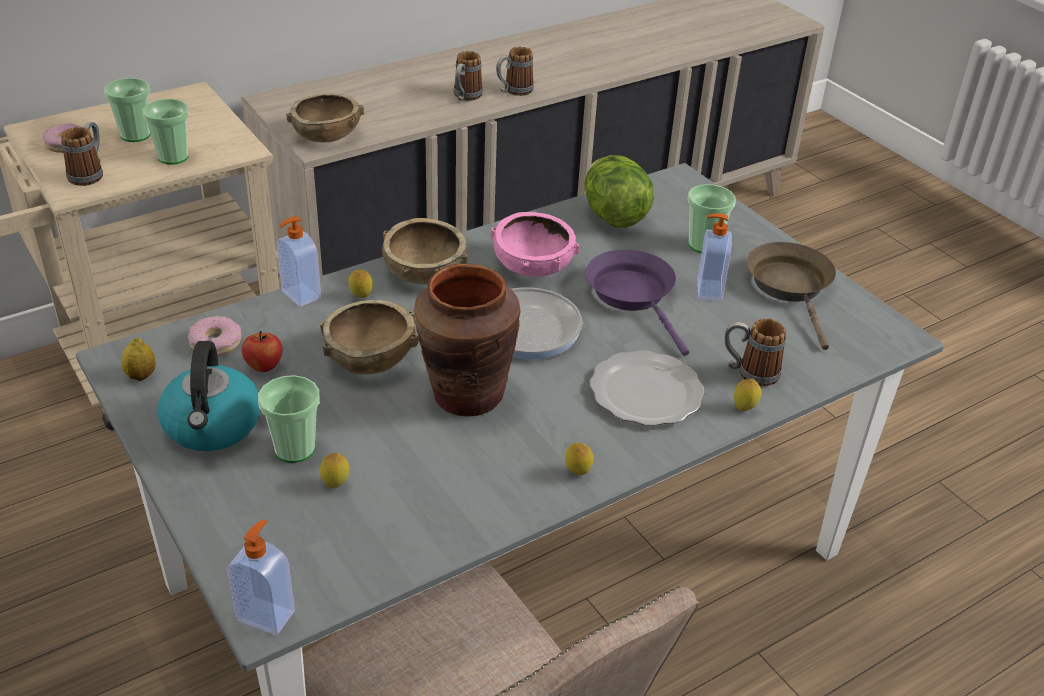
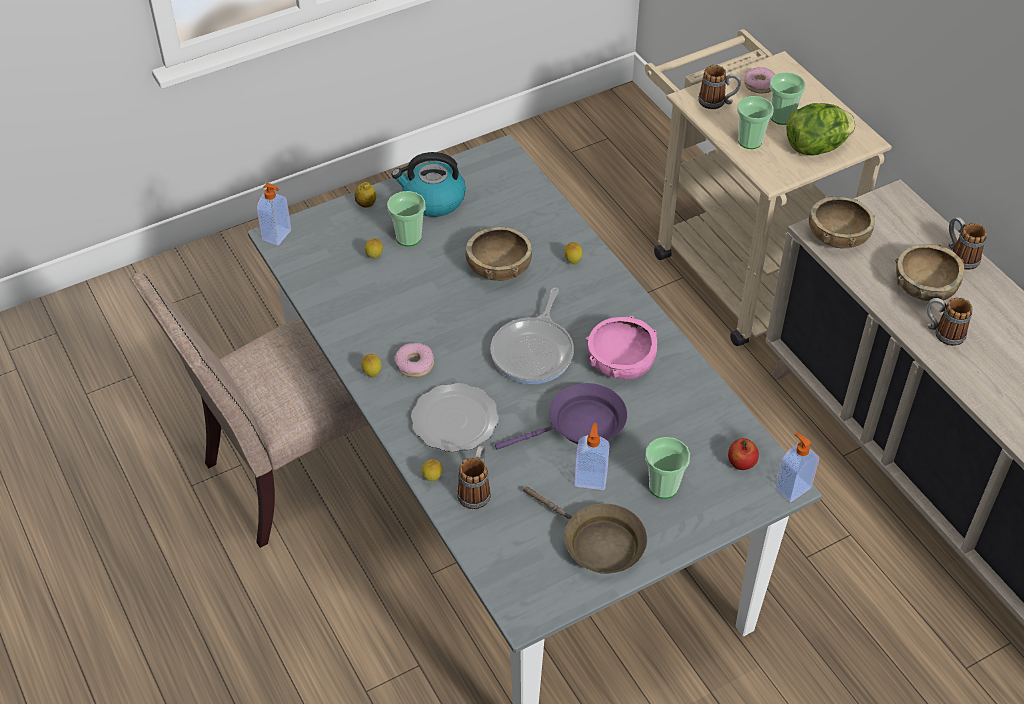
camera: 95 degrees right, 10 degrees up
(141, 376) = (483, 164): lemon -> lemon (366, 204)
(216, 343) = (517, 193): donut -> donut (415, 364)
(264, 366) = (491, 217): apple -> apple (741, 464)
(300, 295) = (573, 229): soap dispenser -> soap dispenser (792, 488)
(424, 273) = (606, 296): brown bowl -> brown bowl (925, 287)
(466, 395) = (457, 319): brown vase -> none
(513, 91) = (968, 372): mug -> mug (959, 256)
(614, 216) = (706, 424): lettuce -> lettuce (815, 147)
(791, 287) = (597, 543): brown frying pan -> brown frying pan turned 45 degrees clockwise

